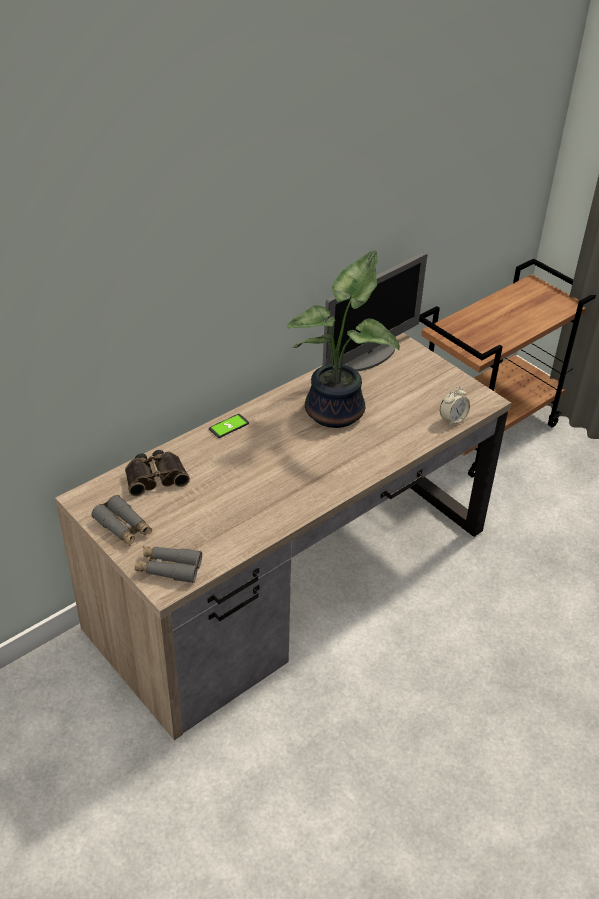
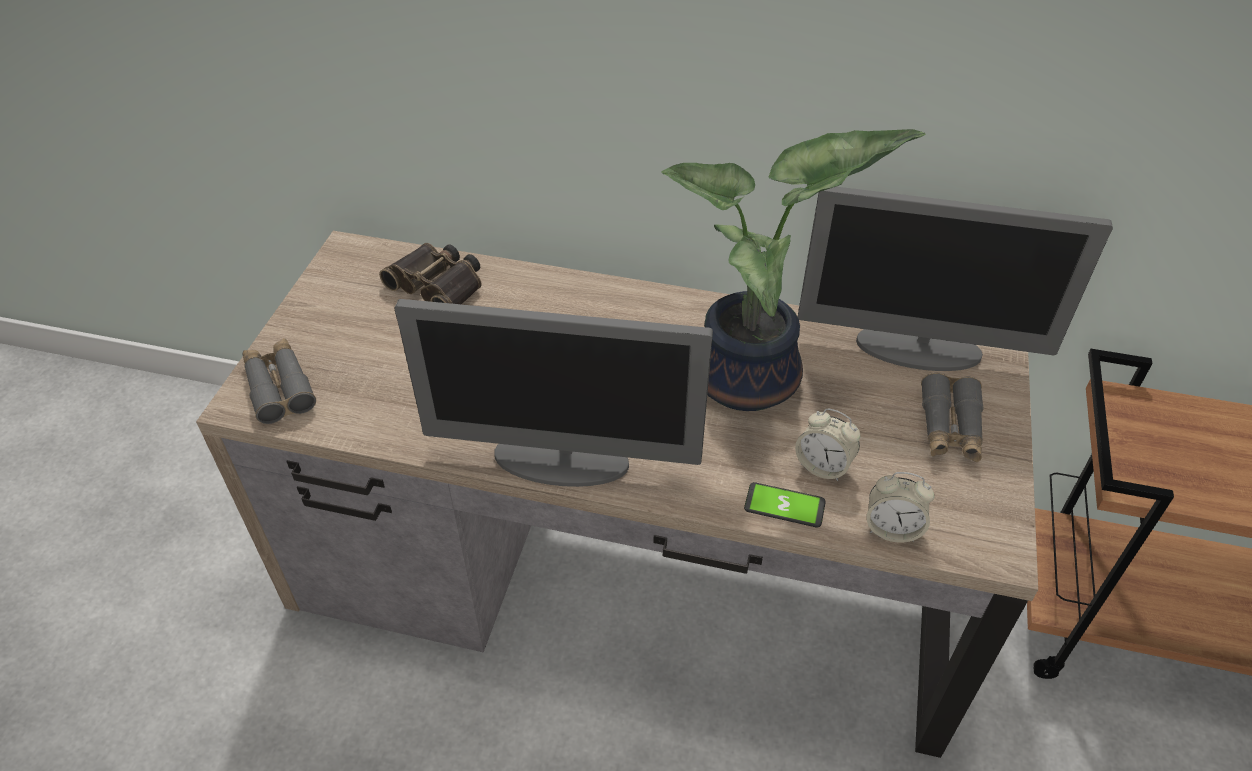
camera: 55 degrees right, 5 degrees up
(123, 527) = (324, 309): grey binoculars -> grey binoculars (950, 428)
(229, 426) = (599, 294): phone -> phone (784, 506)
(326, 491) = (562, 460): none -> monitor
(405, 418) = (823, 466): none -> alarm clock

